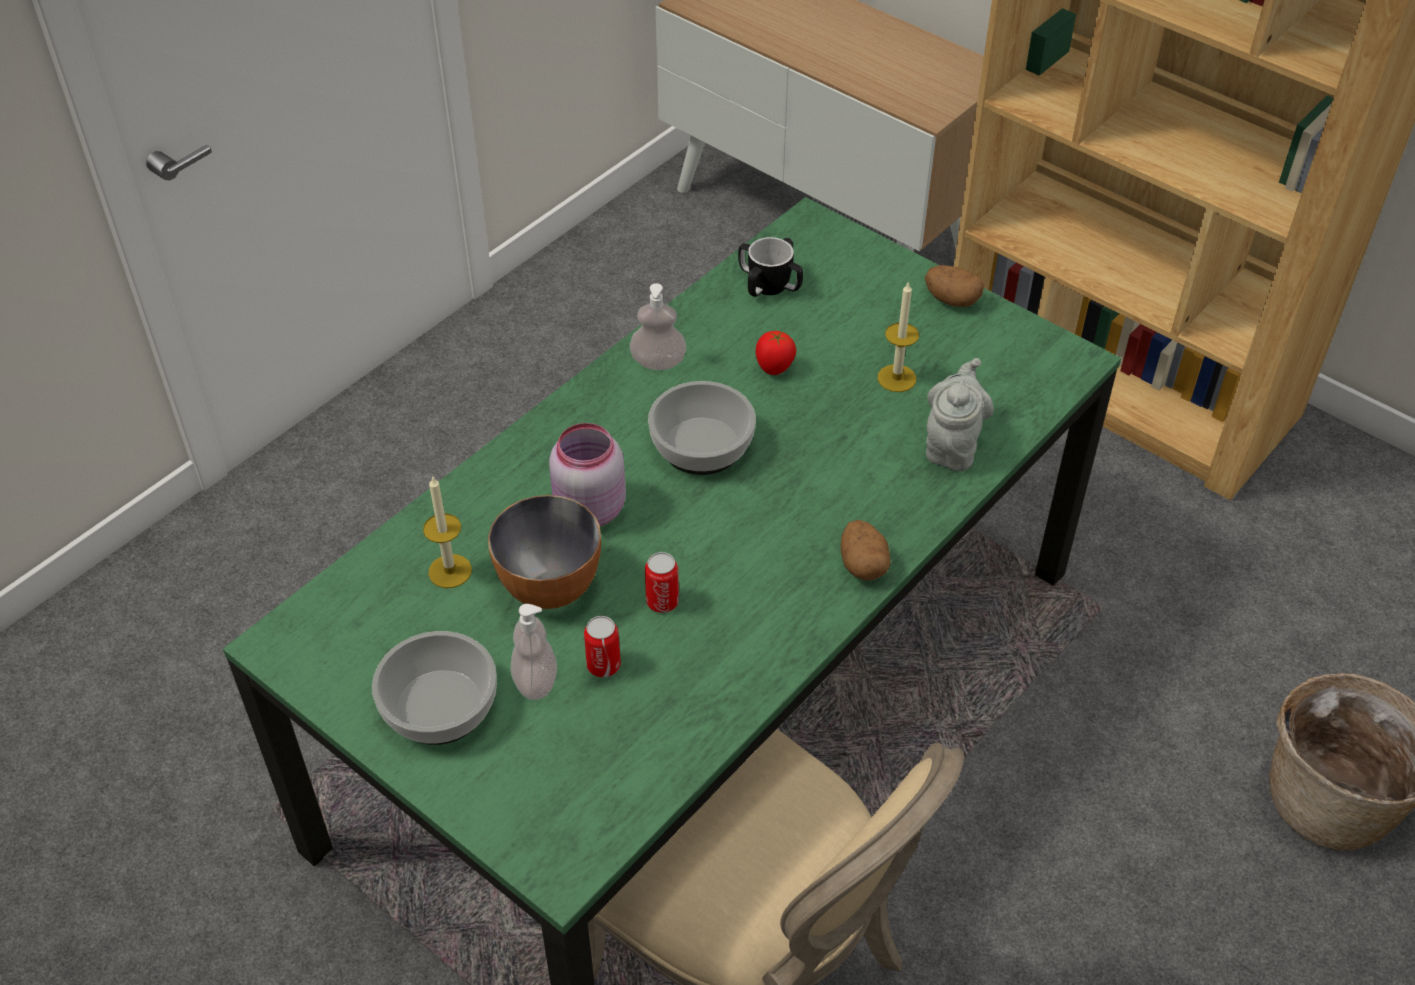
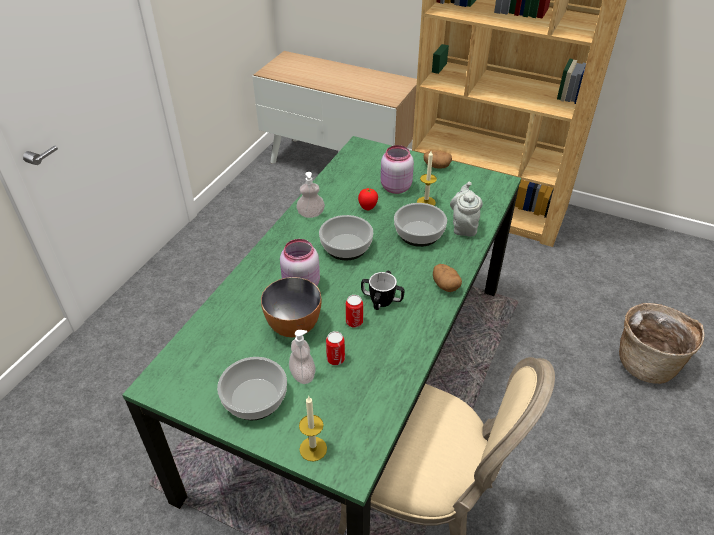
camera: 15 degrees left, 5 degrees down
(450, 571) = (238, 329): candle -> candle (313, 449)
(769, 285) = (351, 173): mug -> mug (382, 300)
(846, 334) = (395, 187): none -> pink jar
(854, 444) = (418, 233): none -> bowl

